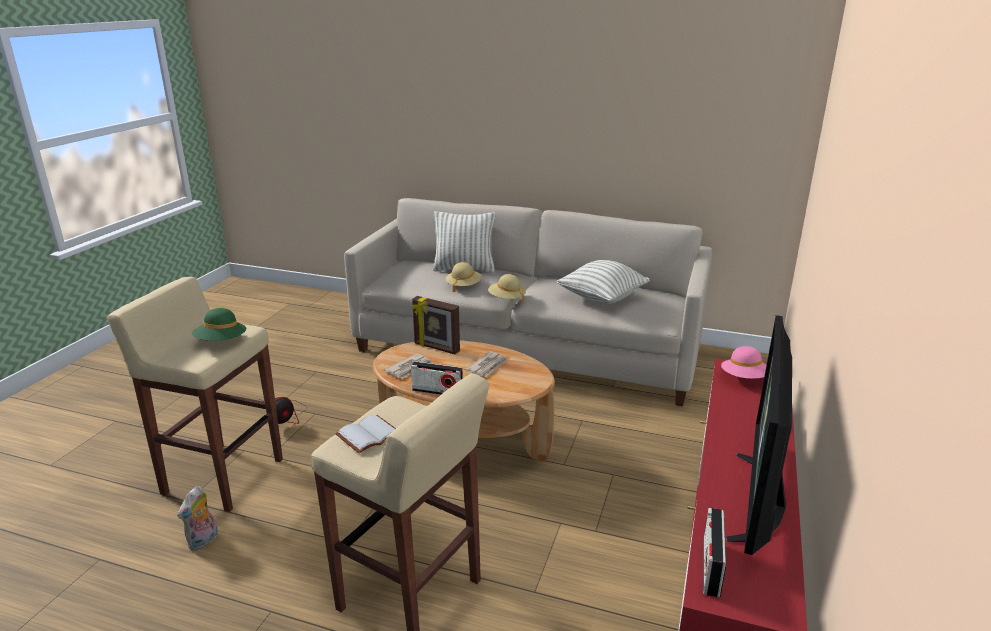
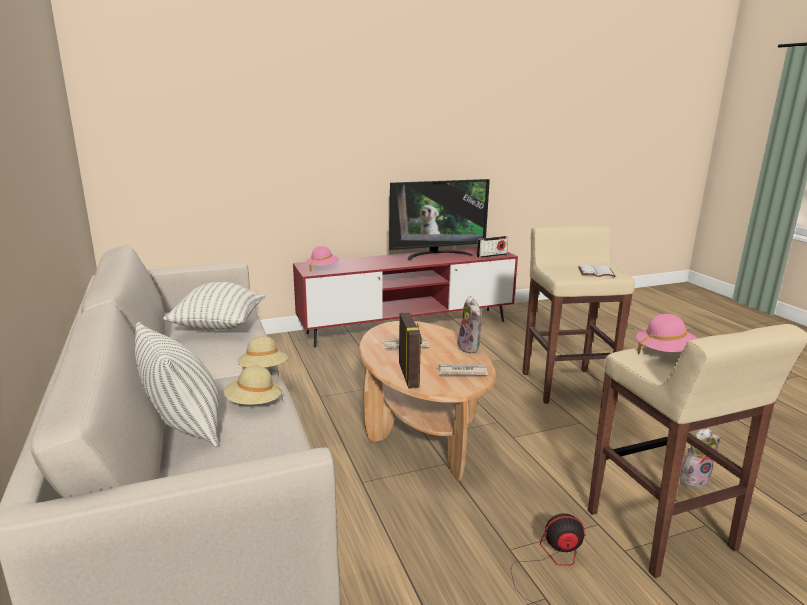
camera: 130 degrees left, 5 degrees down
(221, 342) = (665, 352): green hat -> pink hat
(437, 391) = (470, 348): radio -> plush toy

